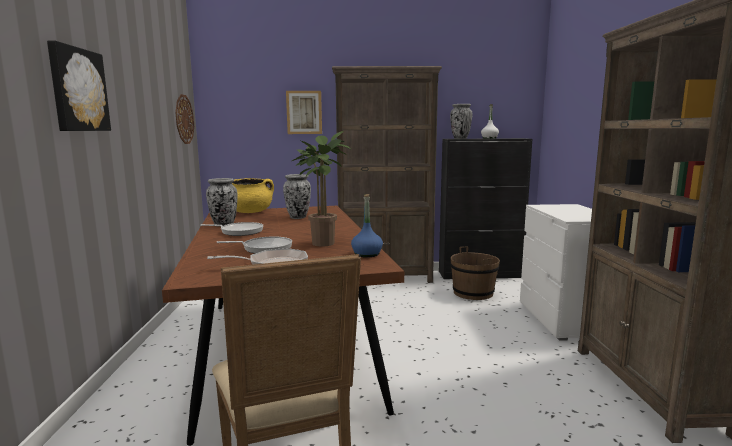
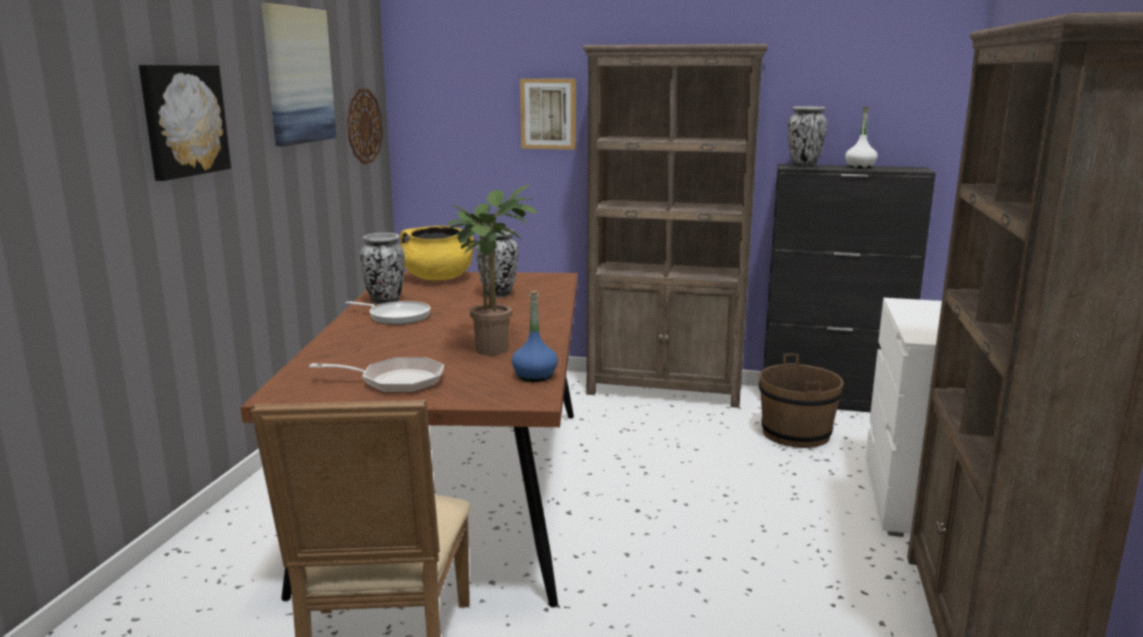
camera: 15 degrees right, 5 degrees up
(147, 76) = (298, 76): none -> picture
(264, 248) = (406, 351): frying pan -> none

